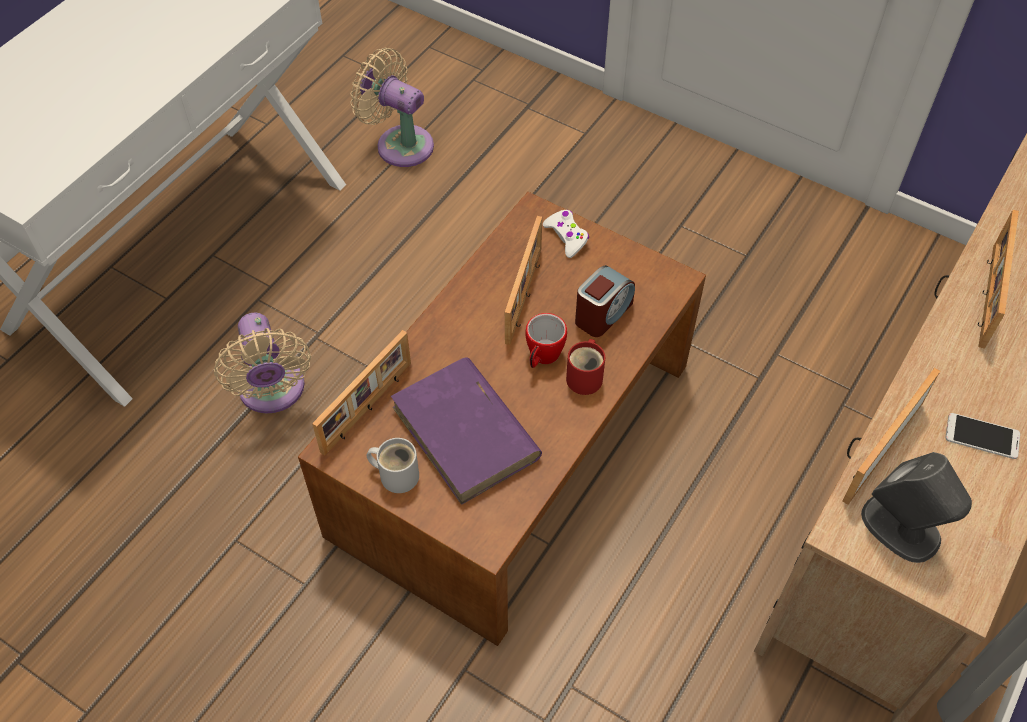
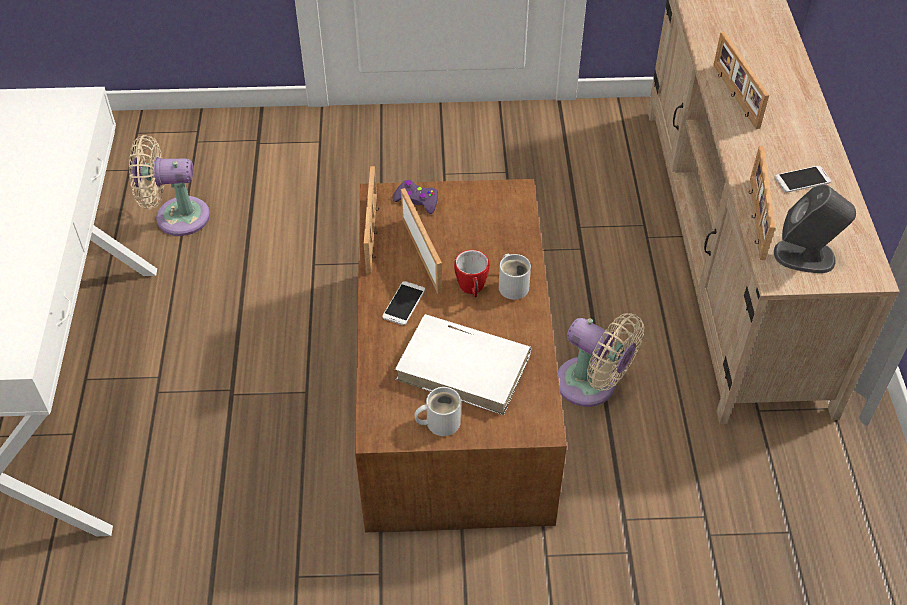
camera: 35 degrees left, 5 degrees down
(272, 392) = (232, 453): beige fan -> beige fan (591, 386)
(368, 408) = (378, 390): picture frame -> picture frame (373, 233)
(465, 335) = (404, 303): none -> phone
(466, 433) = (465, 367): purple book -> white book
(566, 237) = (417, 200): white game controller -> purple game controller
(586, 377) = (513, 285): red mug -> white mug
(603, 314) = (488, 239): alarm clock -> none

